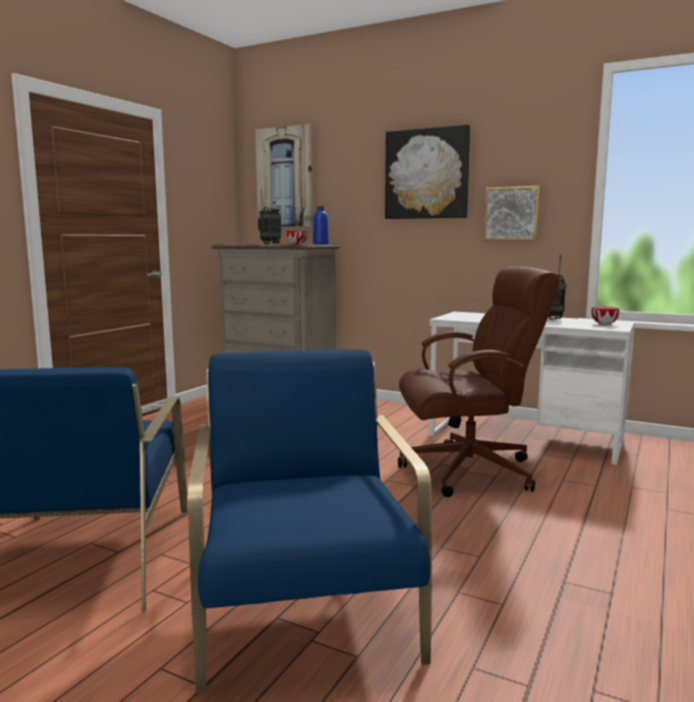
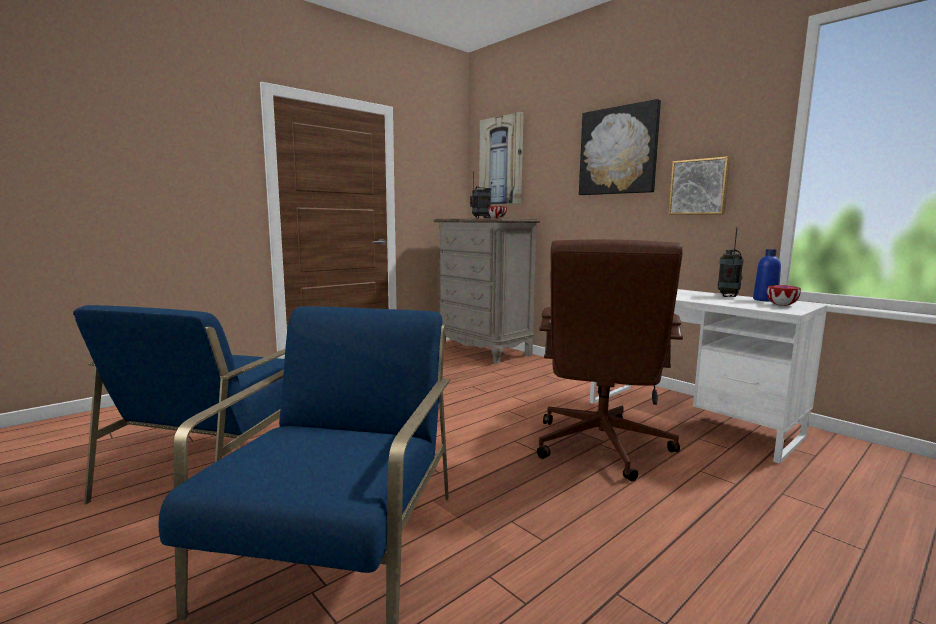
camera: 20 degrees right, 0 degrees up
(320, 244) = (522, 218): blue bottle -> blue bottle (765, 300)
(468, 471) = (601, 444): brown office chair -> brown office chair turned 90 degrees clockwise

